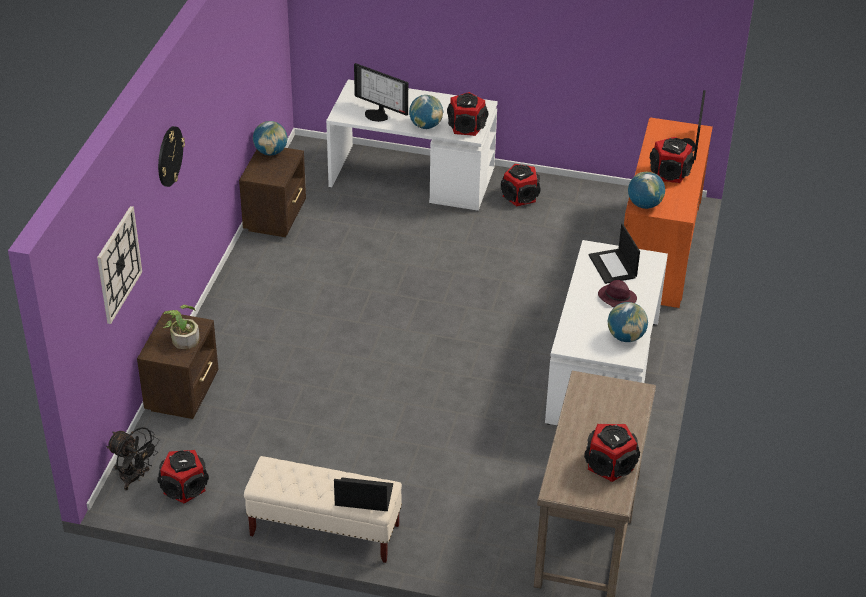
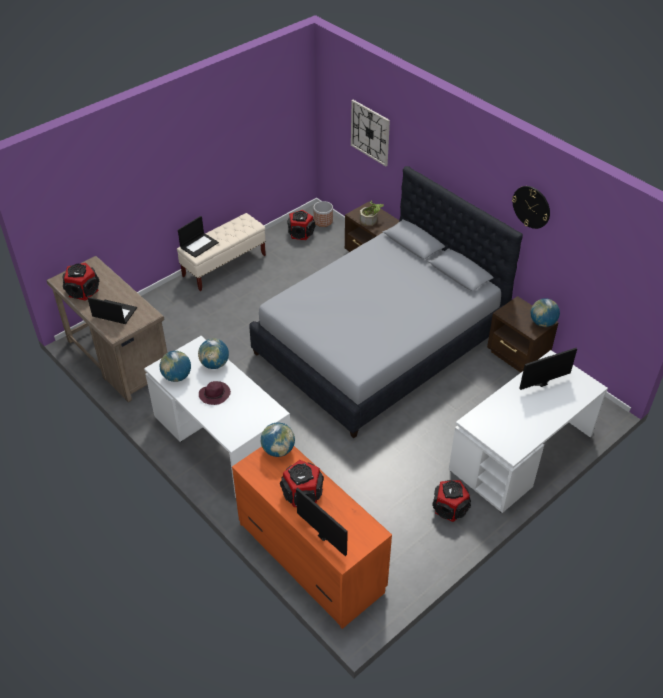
camera: 125 degrees right, 5 degrees up
(135, 478) = (323, 221): black fan -> planter
(169, 156) = (439, 155): wall clock -> wall clock (531, 207)
(344, 320) = (380, 342): none -> grey bed
(425, 126) = (504, 401): globe -> globe (214, 364)
(466, 127) = (486, 425): speaker -> none
(613, 266) = (246, 412): laptop -> laptop (114, 312)

